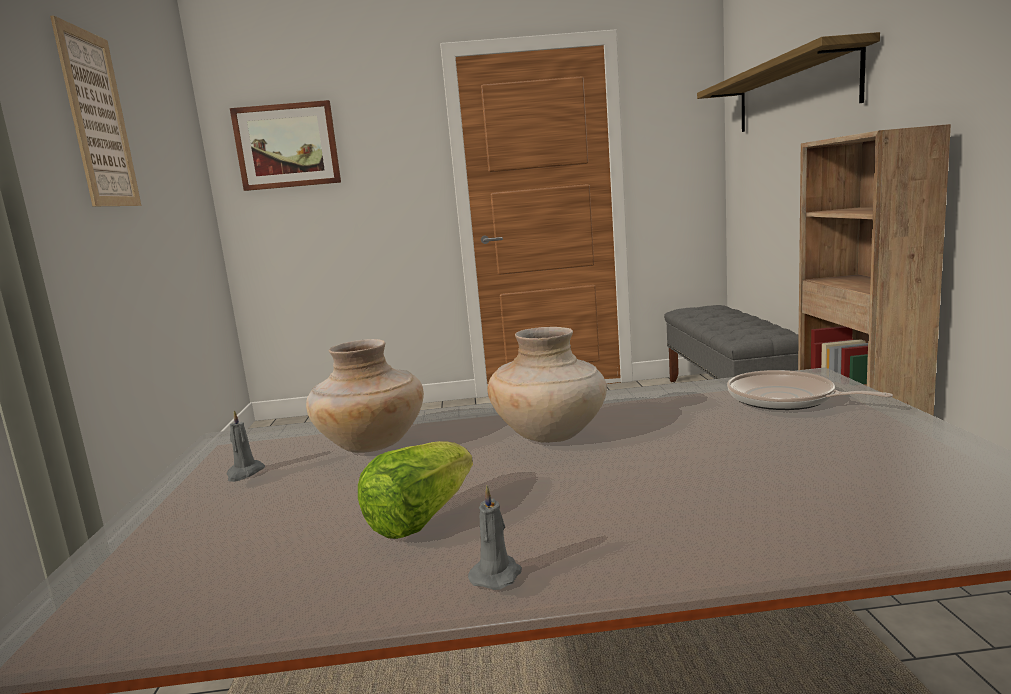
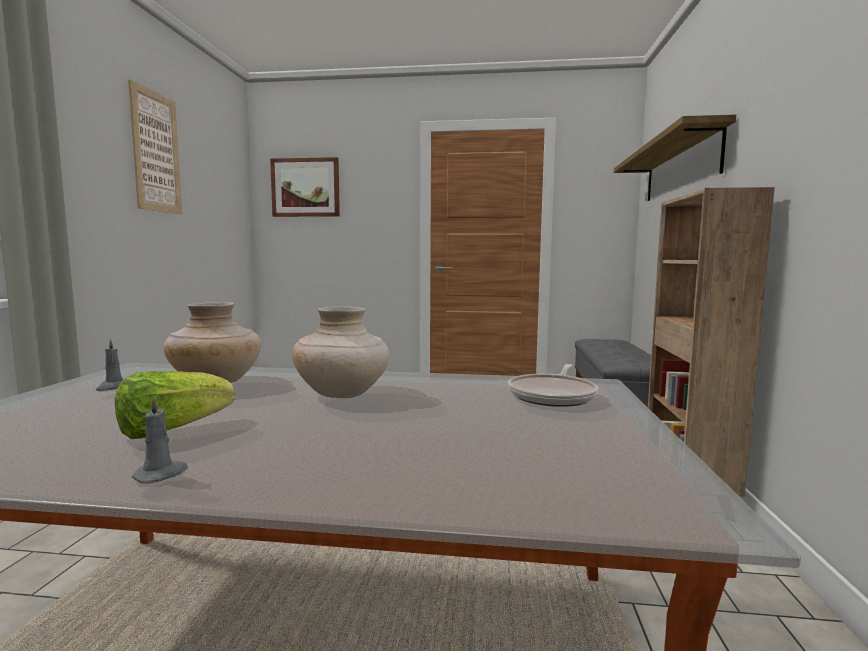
camera: 10 degrees right, 5 degrees down
(786, 399) = (553, 395): frying pan -> frying pan turned 120 degrees counterclockwise

